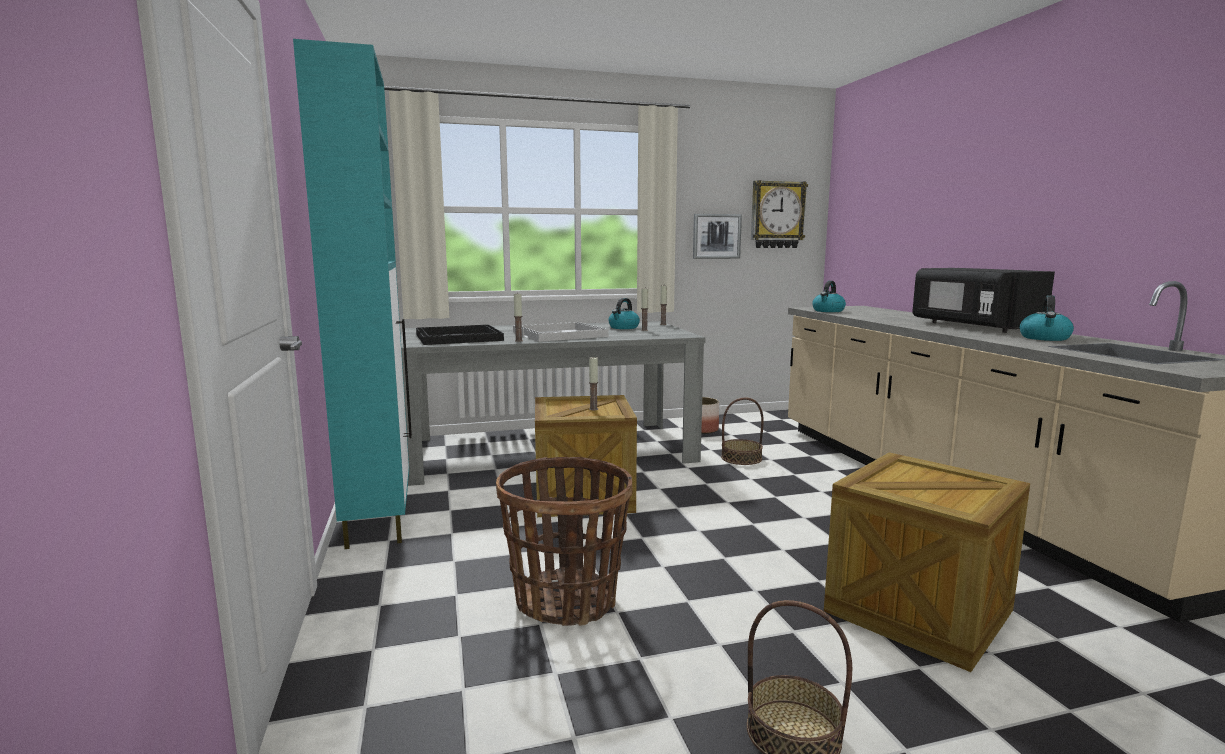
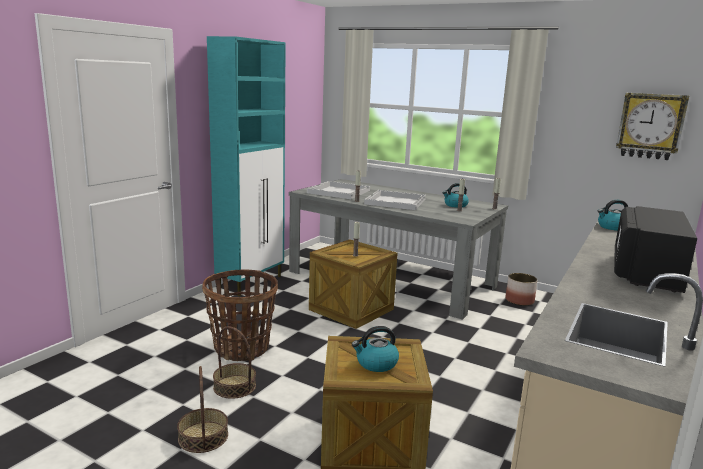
camera: 45 degrees right, 5 degrees up
(459, 337) = (339, 192): black tray -> white tray
(716, 236) = (580, 141): picture -> none
(741, 458) = (496, 328): basket -> basket (235, 386)
(1045, 338) = (633, 299): kettle -> kettle (376, 363)

